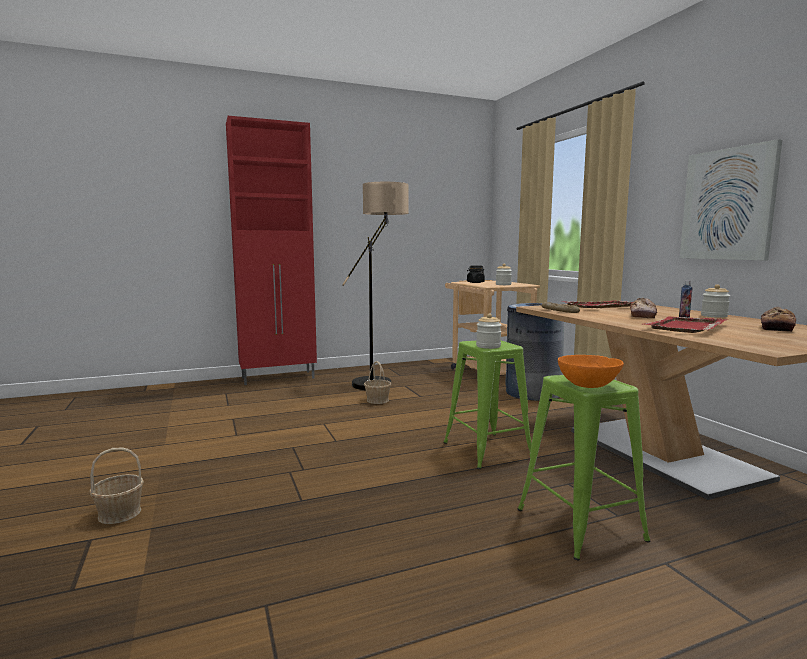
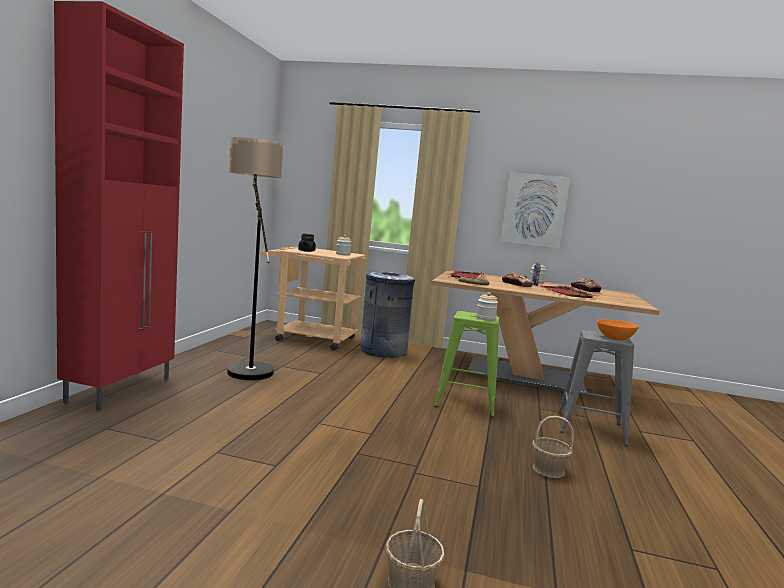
camera: 55 degrees left, 0 degrees up
(377, 400) = (299, 386): basket -> basket (548, 469)
(580, 525) = (591, 428): green stool -> grey stool

